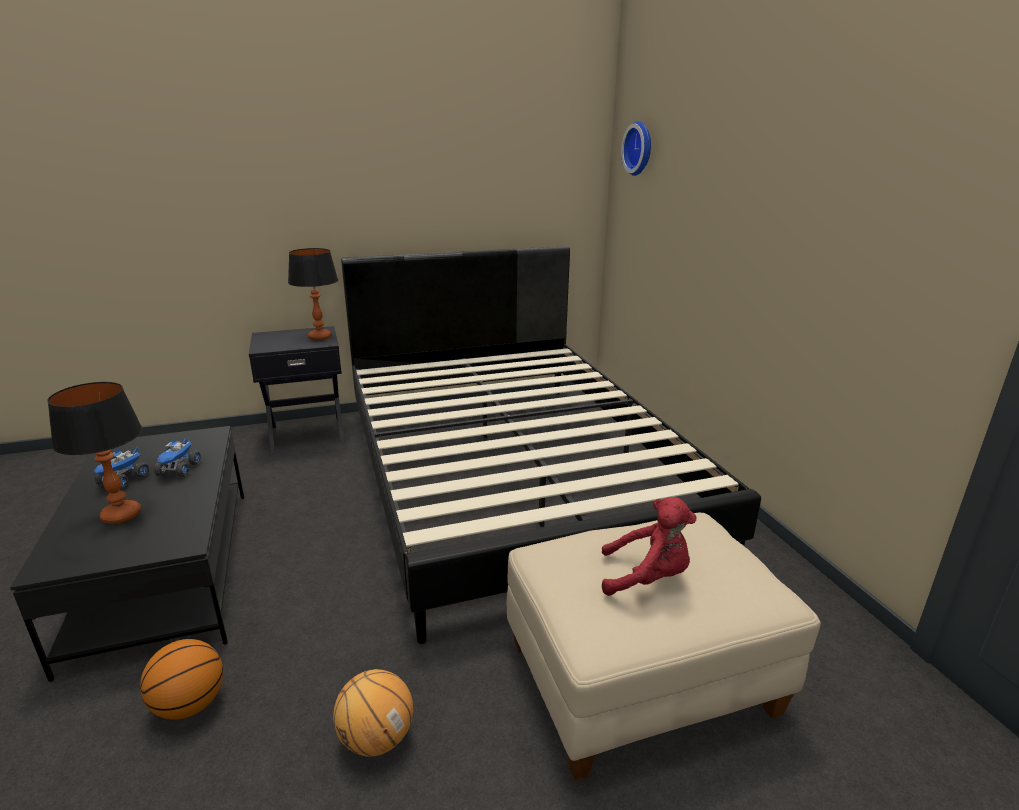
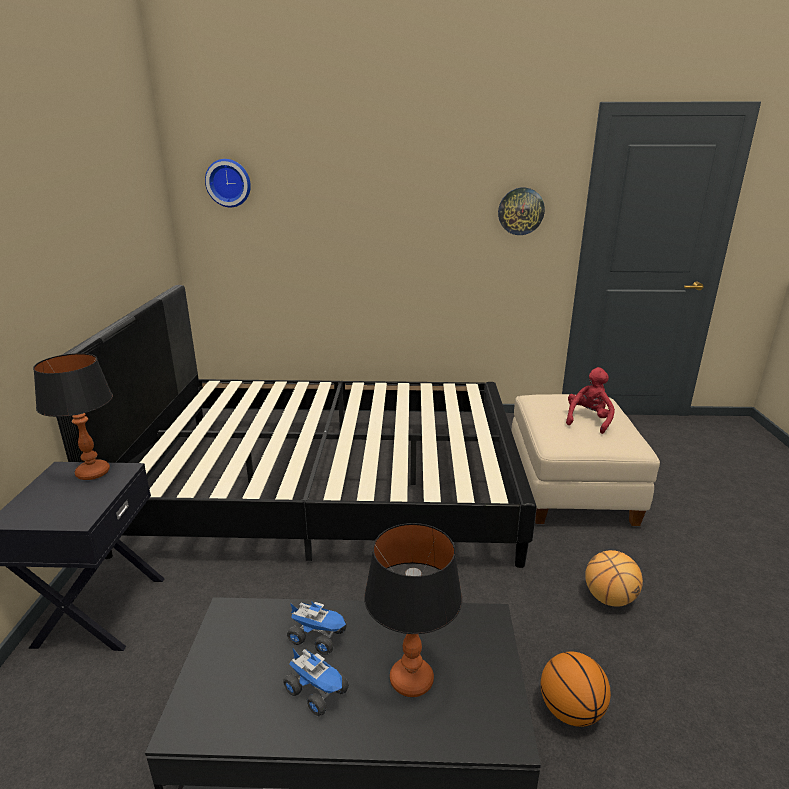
camera: 70 degrees left, 0 degrees up
(918, 222) = (520, 211): none -> wall clock

